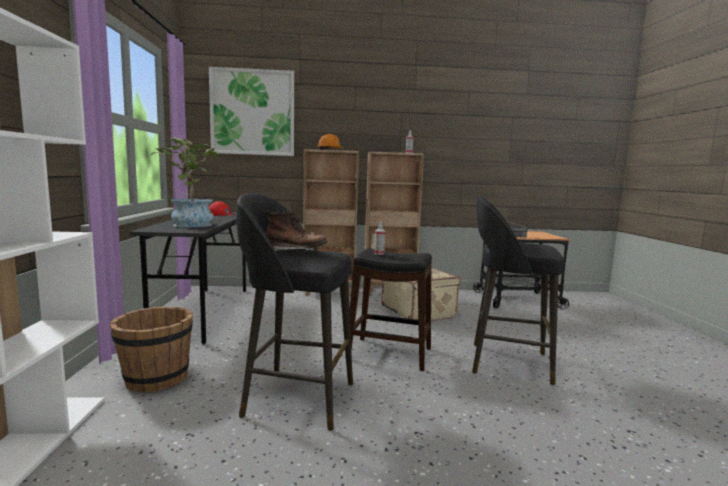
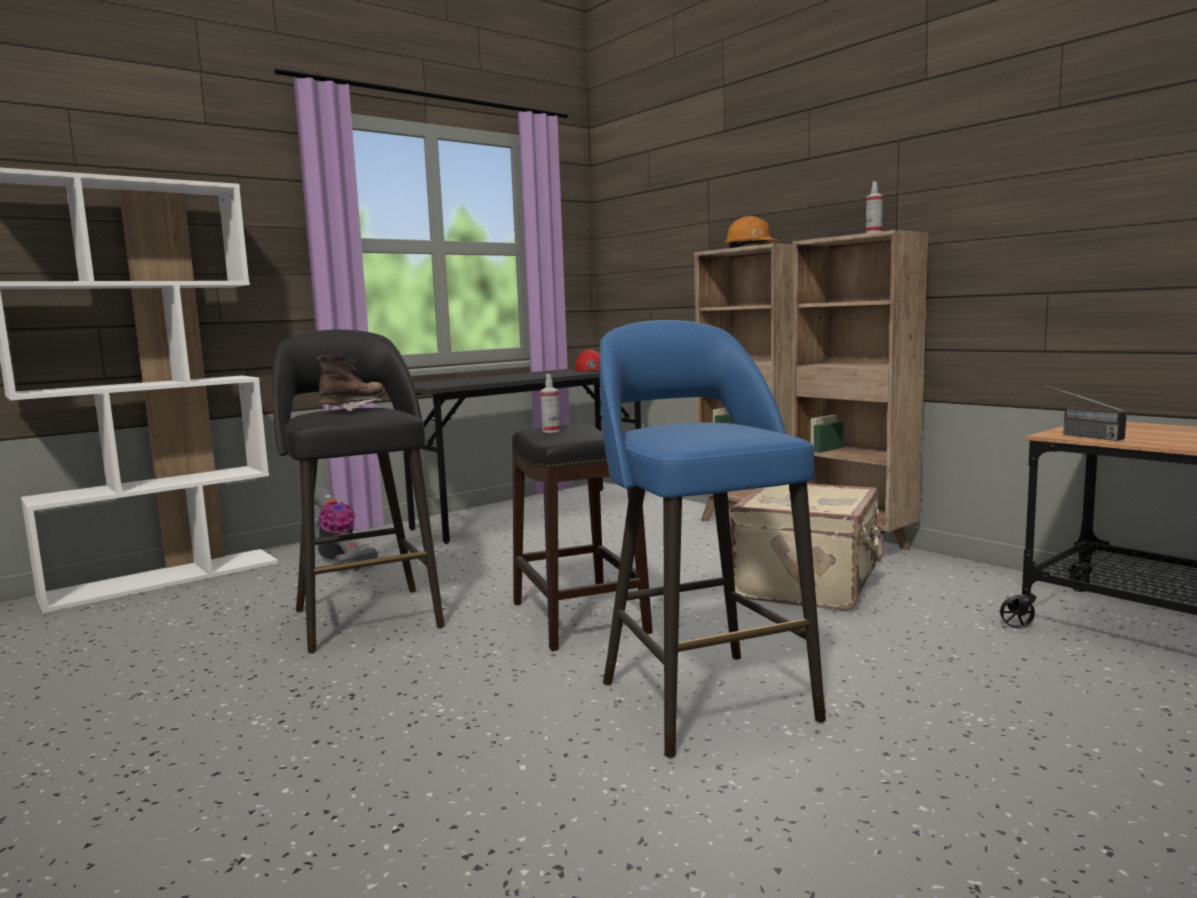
camera: 55 degrees right, 0 degrees up
(155, 379) = (338, 560): brown bucket -> vacuum cleaner
(190, 224) = (478, 379): potted plant -> none
(252, 112) = (663, 199): picture -> none
(296, 252) = (354, 409): brown boot -> brown boot turned 120 degrees counterclockwise
(506, 362) = (704, 698): black stool -> blue stool

